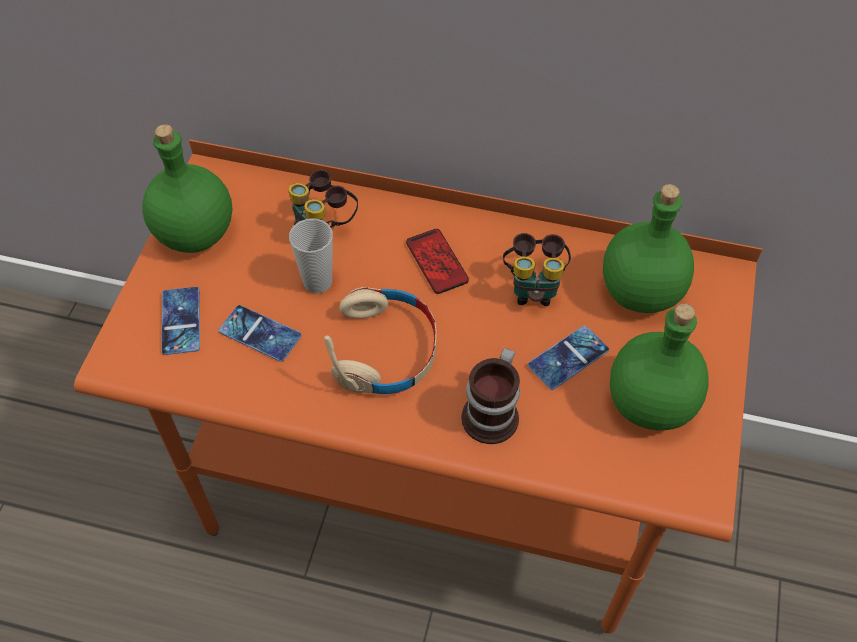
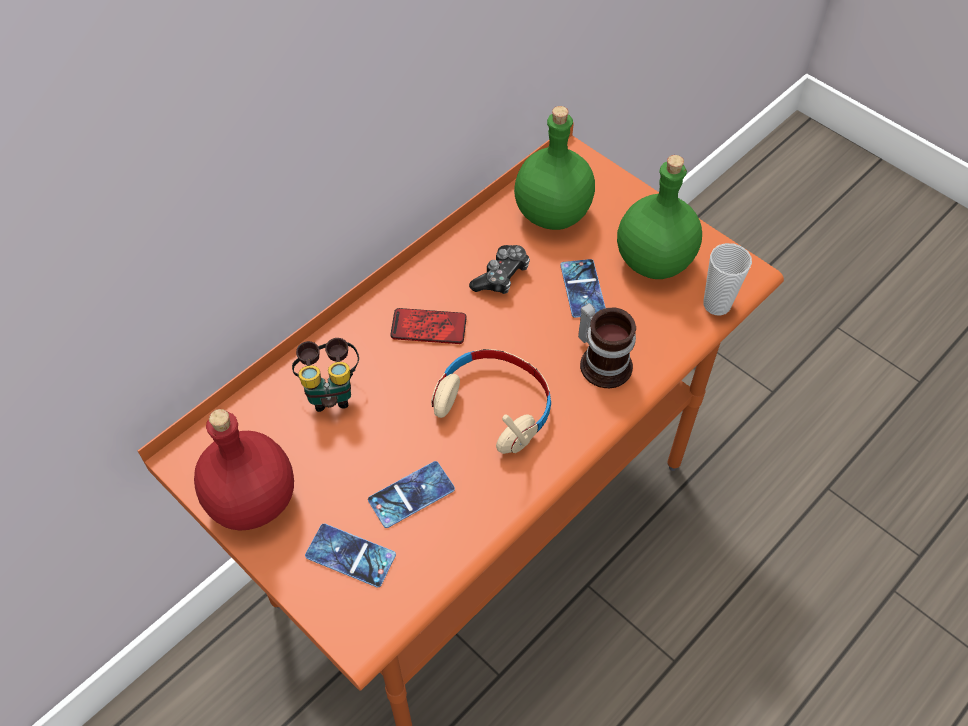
camera: 60 degrees left, 0 degrees up
(194, 234) = (253, 502): green bottle -> red bottle
(318, 282) = (386, 424): cup -> cup (717, 305)
(533, 287) = (501, 276): binoculars -> game controller

